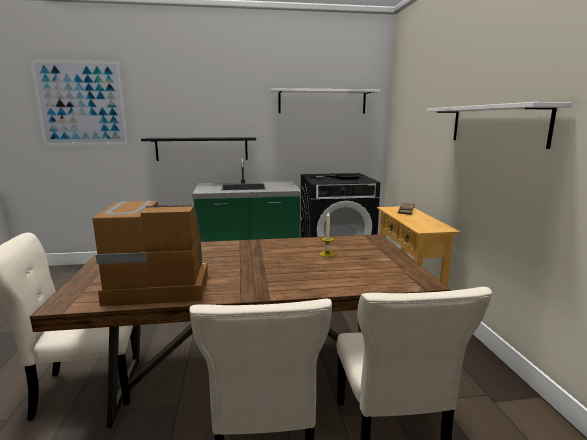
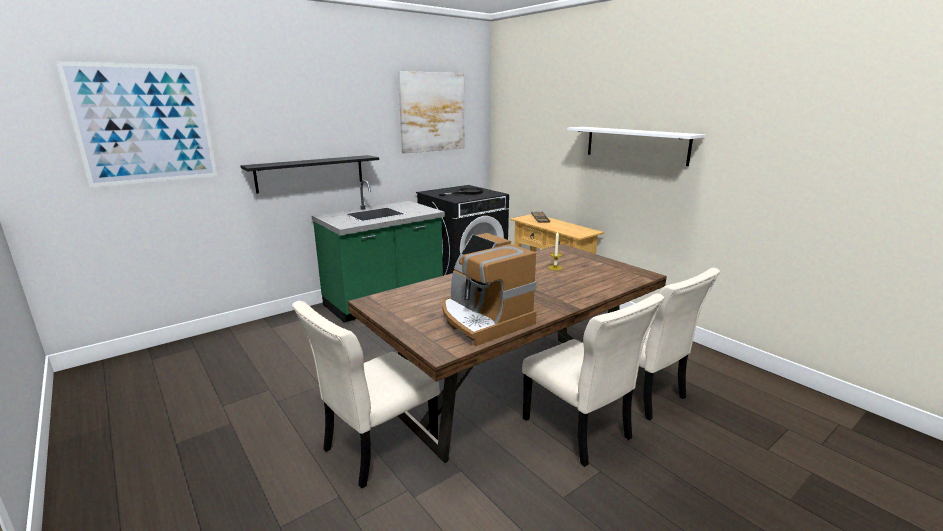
camera: 30 degrees left, 5 degrees up
(158, 285) = (483, 319): coffee machine -> coffee machine turned 90 degrees counterclockwise
(322, 101) = (432, 112): white shelf -> picture

